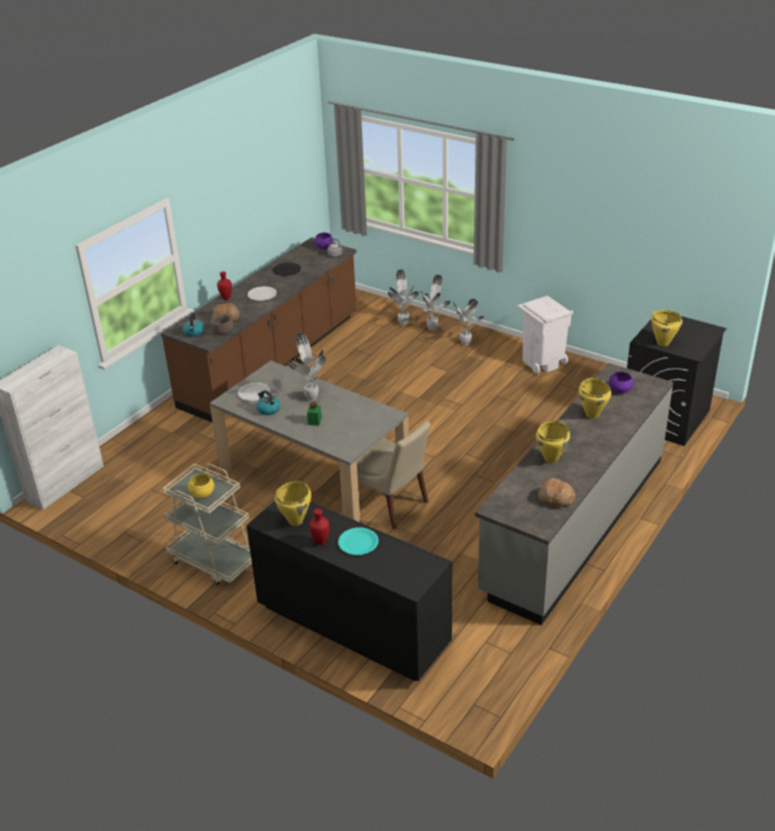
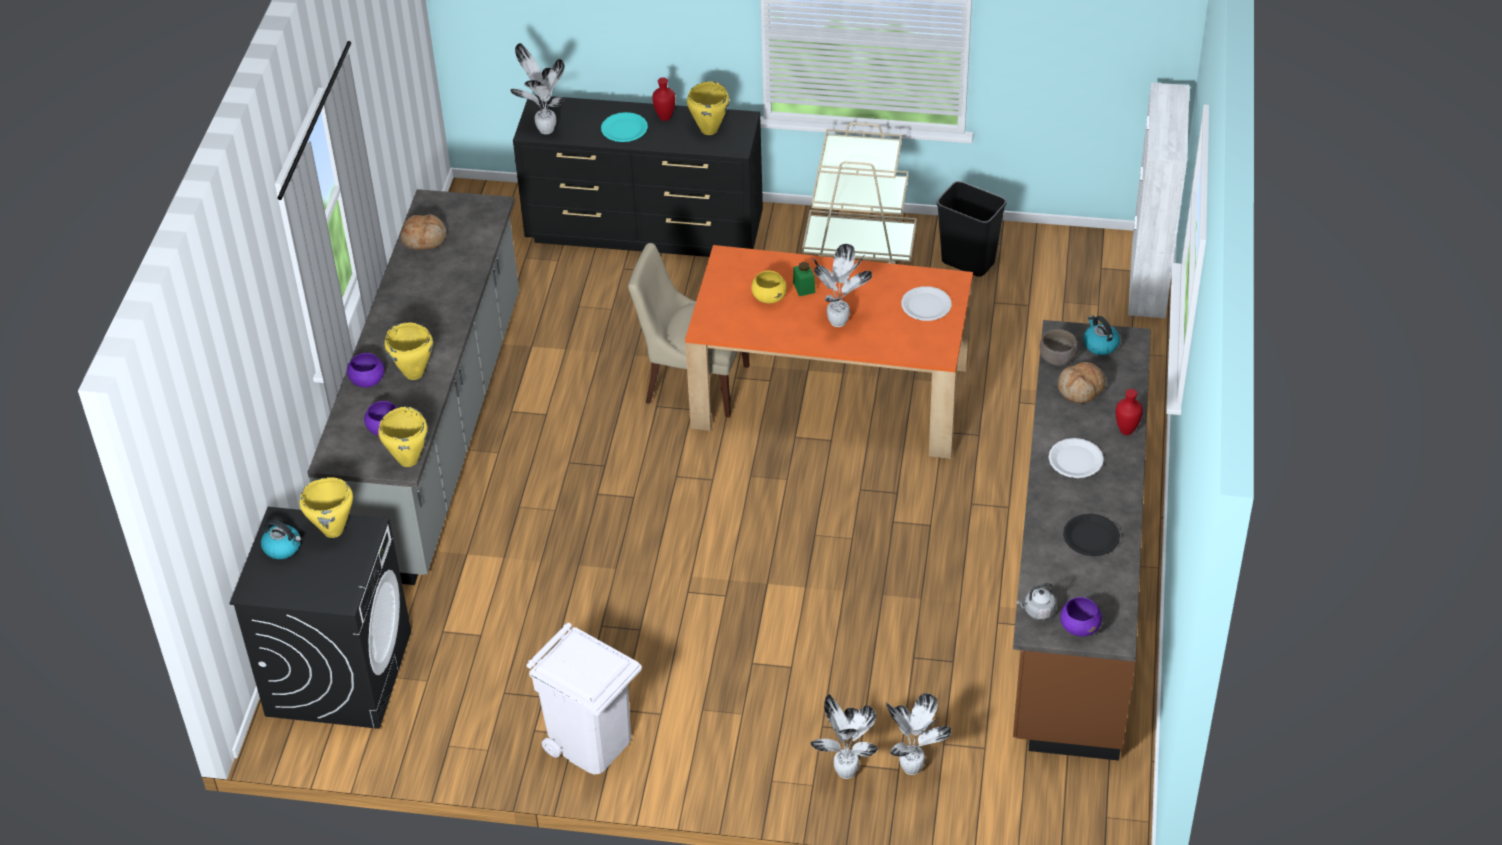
camera: 155 degrees right, 10 degrees up
(157, 527) = (967, 262): none -> black trash can
(202, 494) = (854, 150): yellow bowl -> yellow bowl (769, 297)
(268, 410) = (881, 285): kettle -> kettle (283, 547)
(313, 474) = (831, 394): grey dining table -> orange dining table
(466, 343) = (757, 748): potted plant -> potted plant (545, 129)
(551, 459) = (448, 289): yellow cooking pot -> yellow cooking pot (408, 460)
(624, 418) = (367, 381): none -> purple bowl

